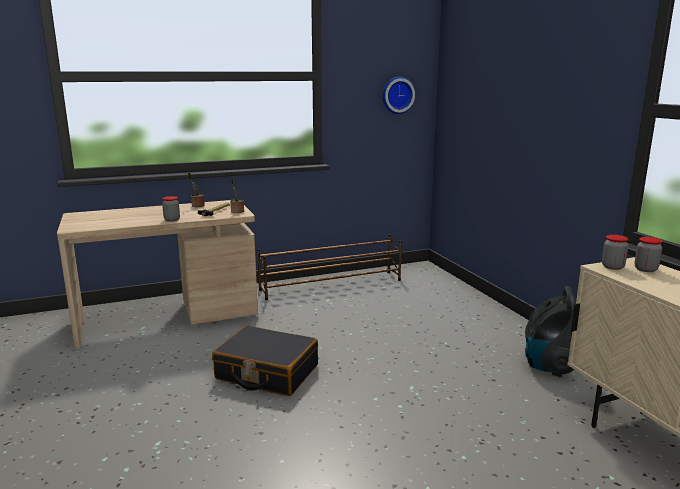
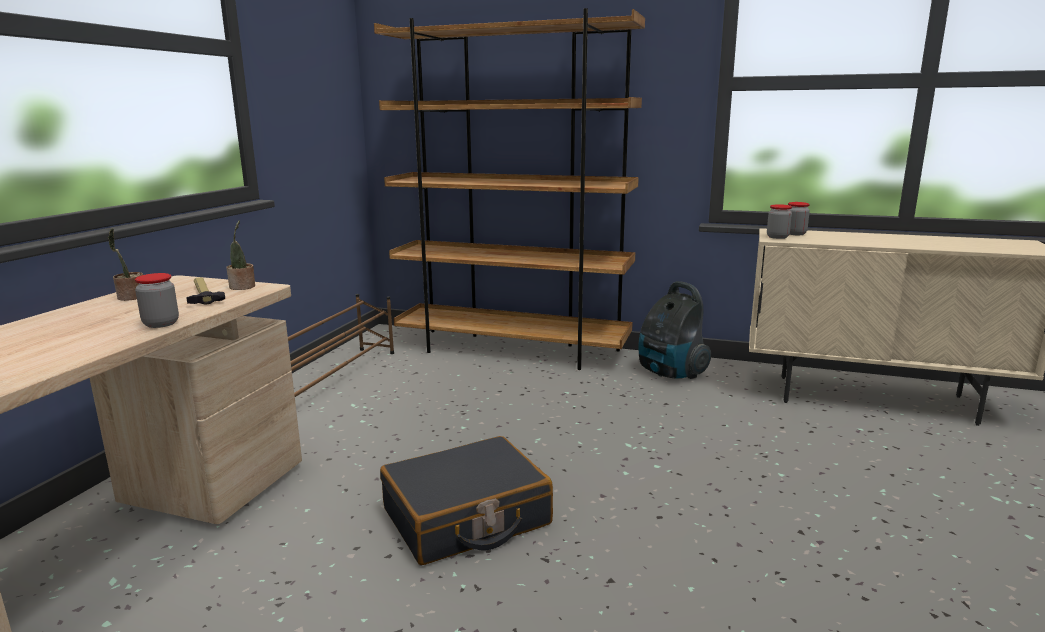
camera: 50 degrees left, 0 degrees up
(397, 95) = (326, 88): wall clock -> none
(470, 305) = (512, 350): none -> brown bookcase

